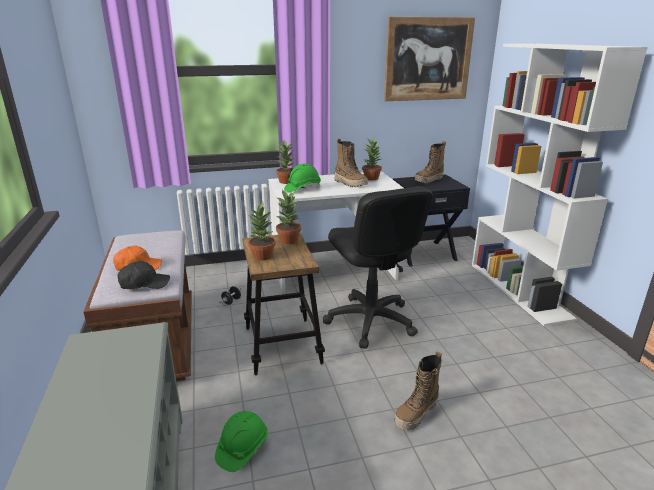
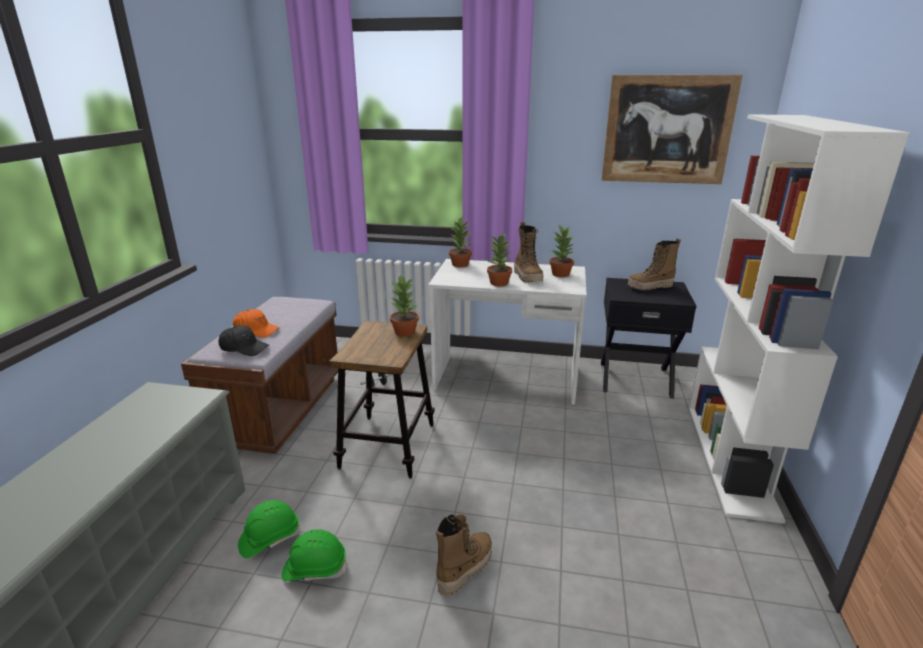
camera: 25 degrees right, 0 degrees up
(262, 256) = (361, 344): potted plant -> potted plant (498, 283)
(302, 188) = (467, 275): green hard hat -> green hard hat (315, 568)
(370, 321) = (501, 445): black office chair -> none
(416, 414) = (464, 568): boot -> boot turned 150 degrees clockwise

